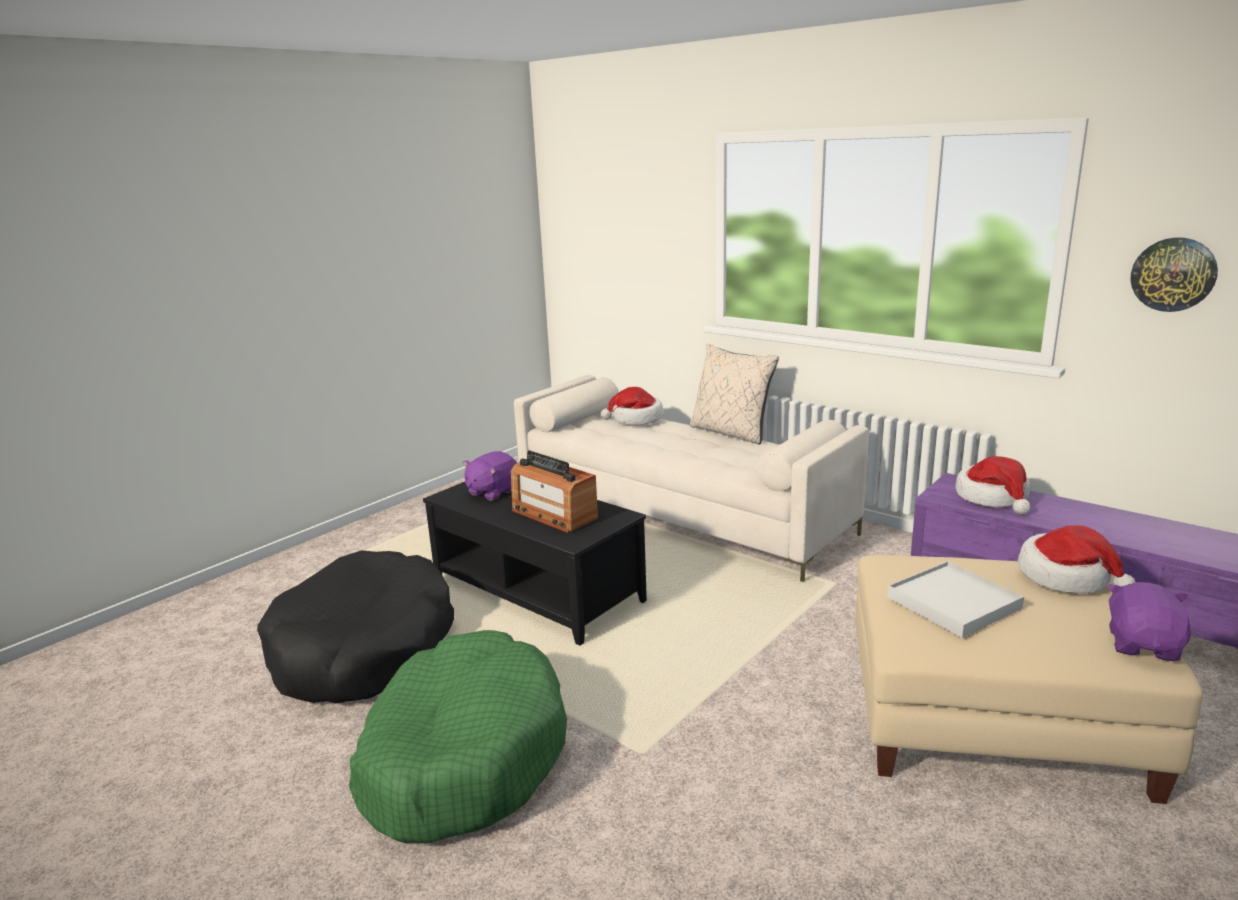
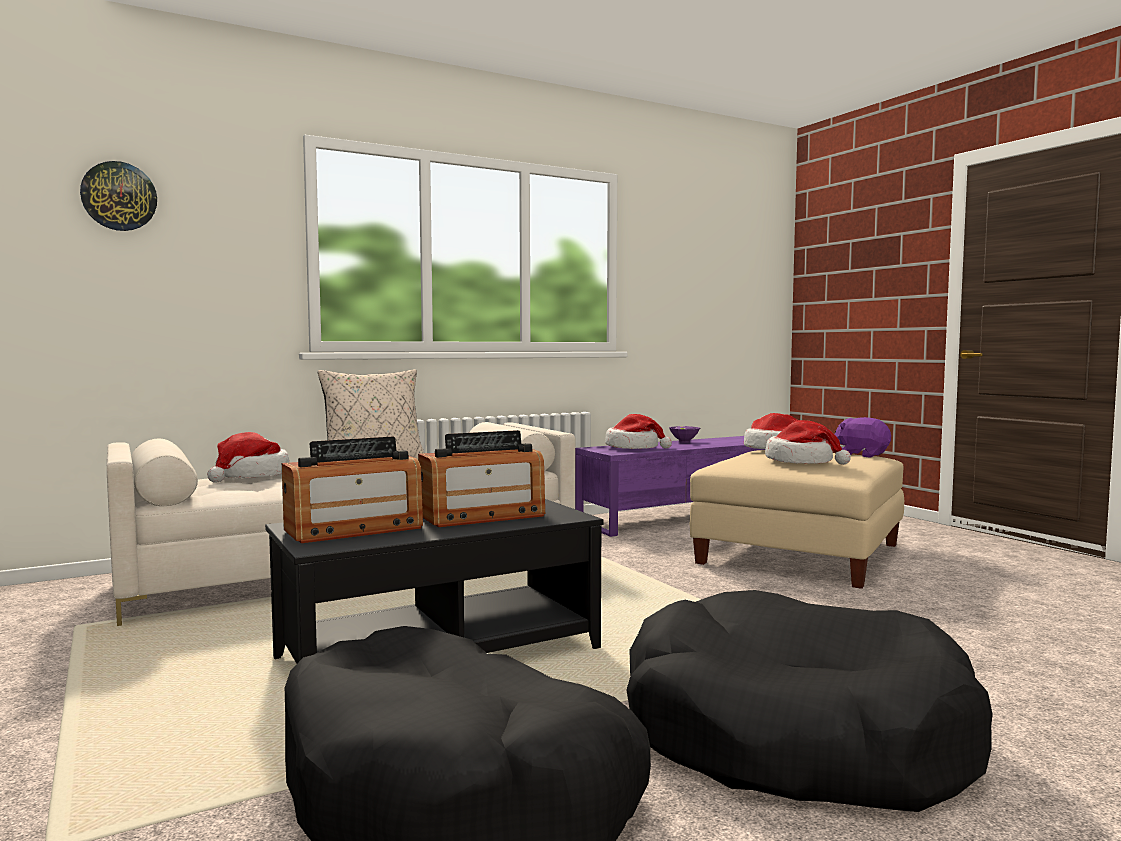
camera: 70 degrees left, 15 degrees down
(463, 755) = (794, 735): green dog bed -> black dog bed
(492, 492) = (354, 529): purple plush toy -> radio
(954, 603) = (801, 462): white tray -> hat
(1105, 513) = (683, 441): none -> purple bowl
(1173, 274) = (669, 281): wall clock -> wall clock (119, 196)

